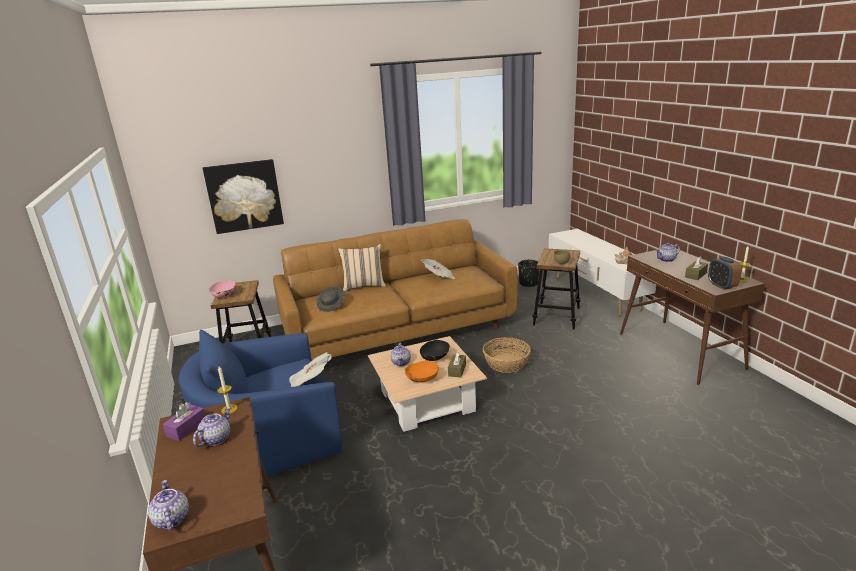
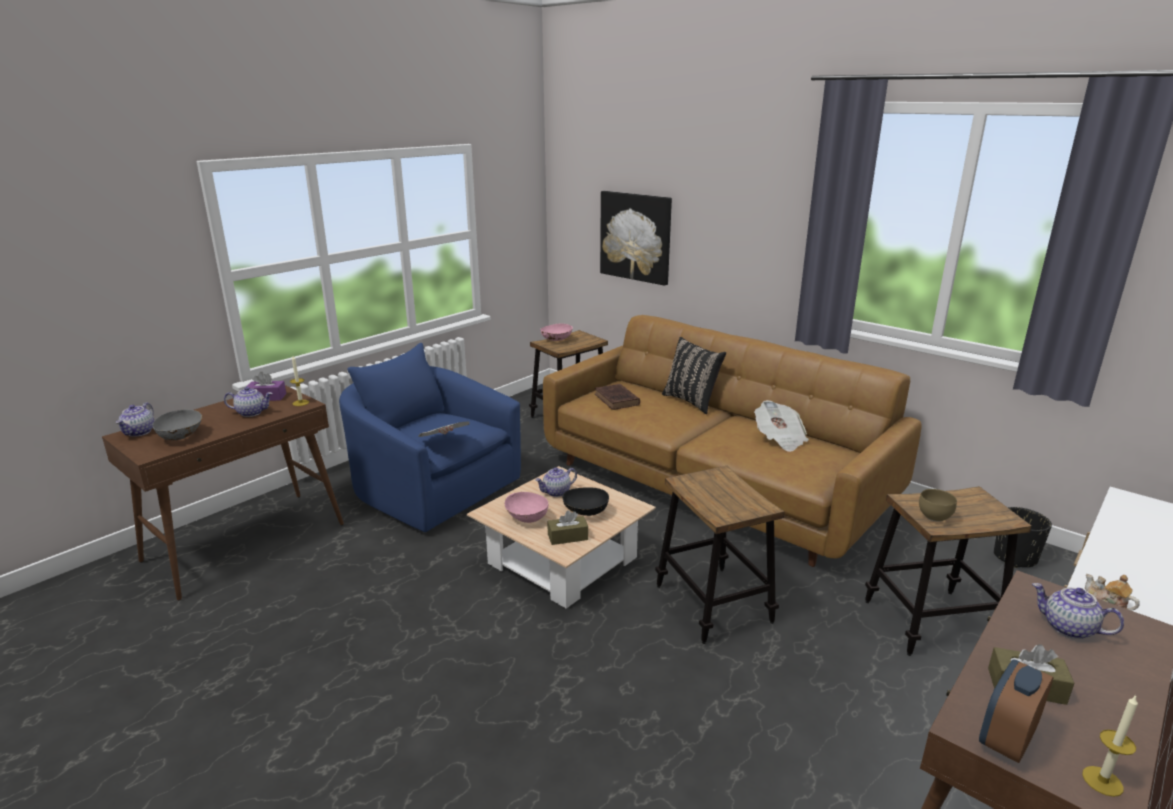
camera: 60 degrees right, 0 degrees up
(171, 519) = (139, 432): teapot -> teapot turned 150 degrees clockwise
(223, 486) = (181, 437): none -> grey bowl
(332, 305) = (617, 400): grey hat -> brown book
(364, 286) = (692, 401): beige pillow -> black pillow
(422, 380) = (526, 518): orange bowl -> pink bowl
(506, 363) = (713, 604): basket -> stool

